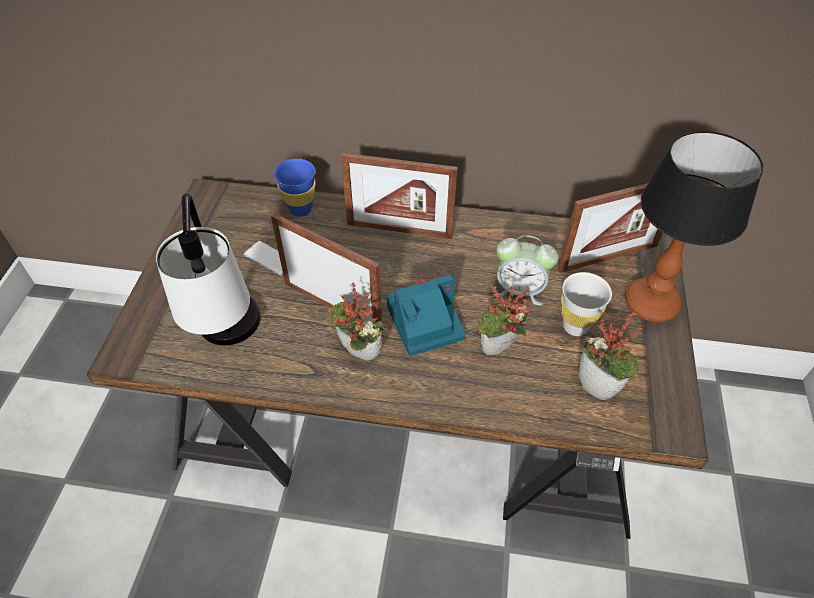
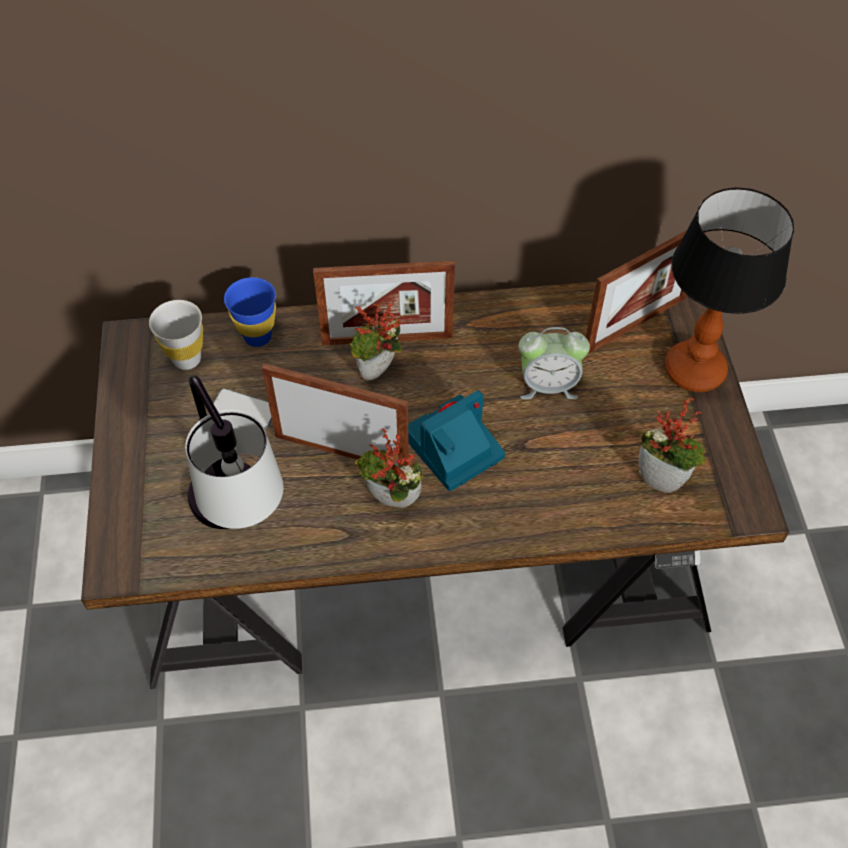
camera: 15 degrees left, 5 degrees up
(498, 352) = (545, 464): potted plant -> potted plant (378, 374)
(575, 326) = (620, 415): white cup -> white cup (187, 359)

